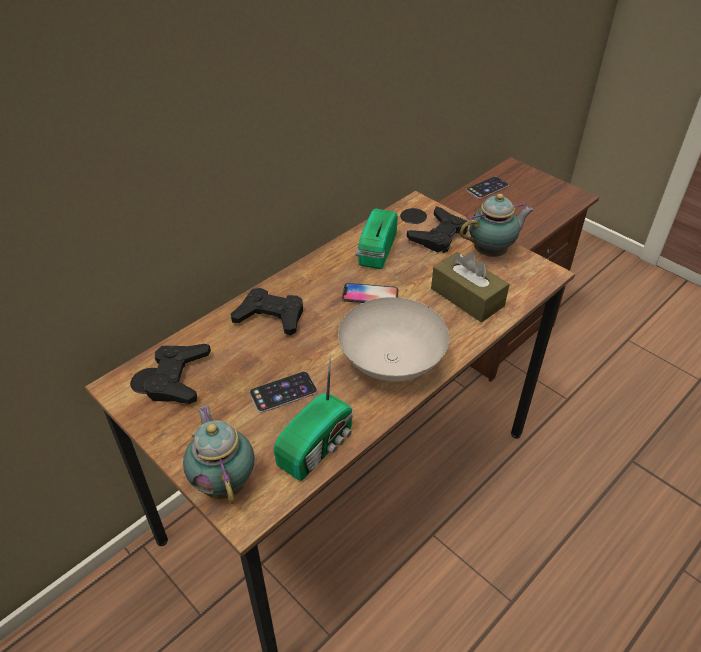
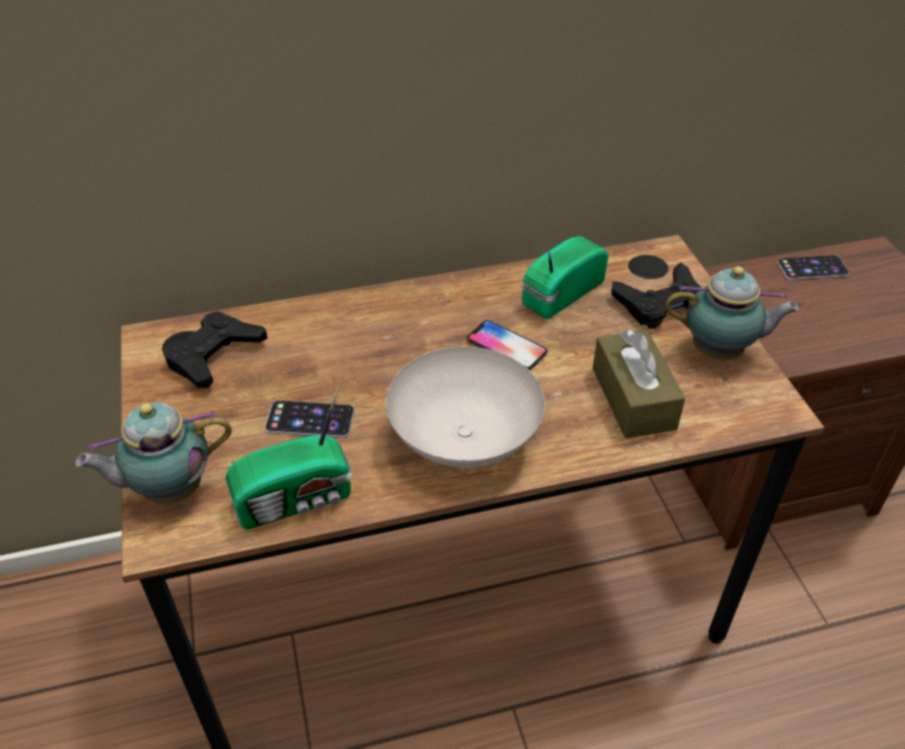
camera: 30 degrees right, 0 degrees up
(224, 481) = (168, 490): teapot -> teapot turned 120 degrees counterclockwise
(270, 316) = (367, 326): black game controller -> none

